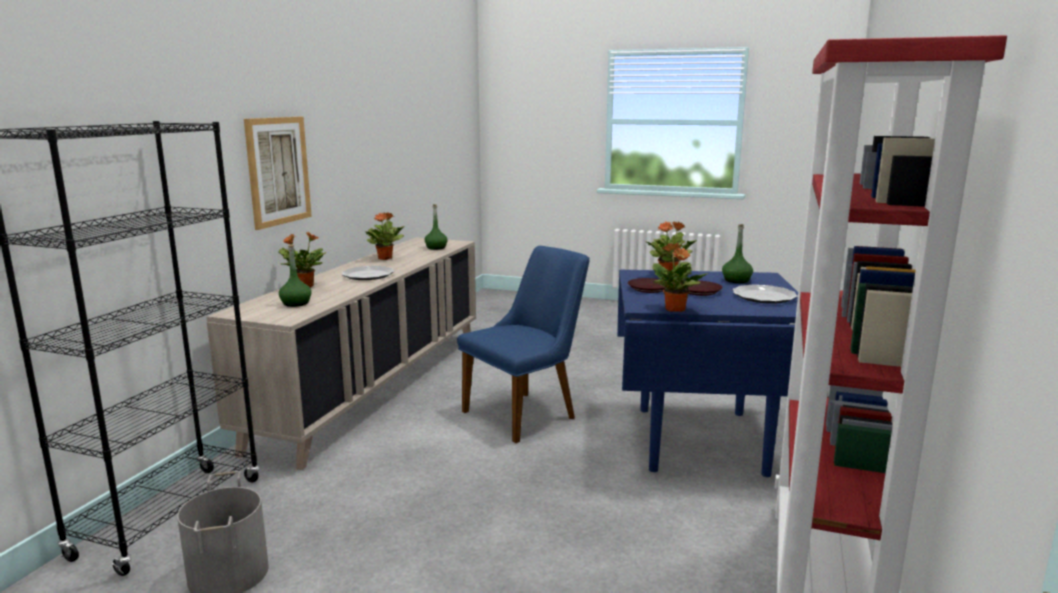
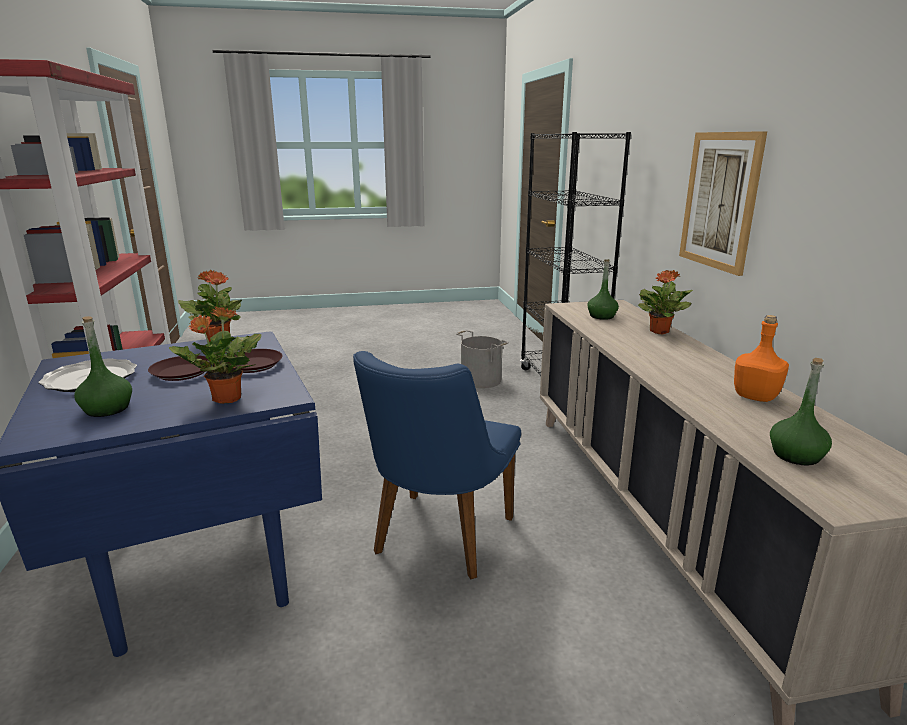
camera: 150 degrees right, 5 degrees up
(368, 275) = (659, 358): plate -> none
(385, 258) = (754, 396): potted plant -> orange bottle

